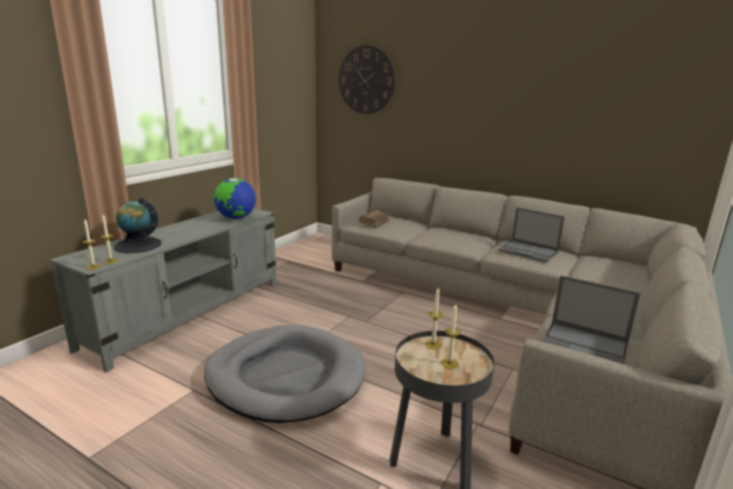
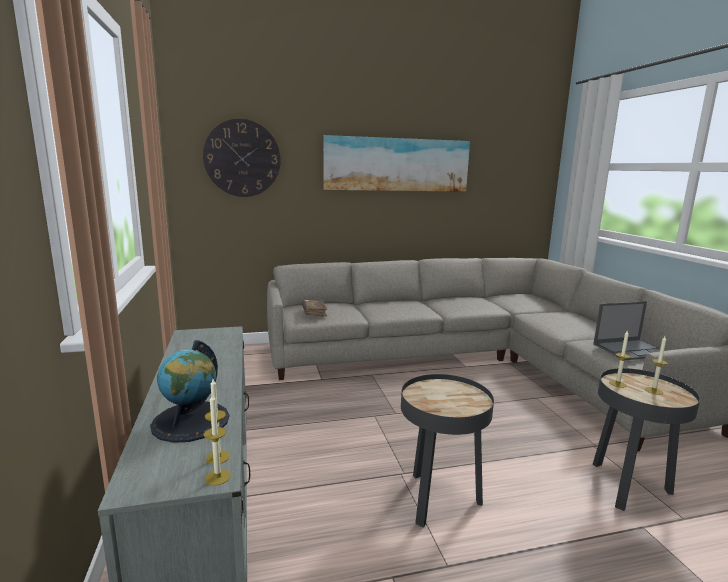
camera: 45 degrees left, 5 degrees down
(236, 218) = (219, 344): globe -> none
(285, 377) = (438, 499): grey dog bed -> black side table
(506, 88) = (397, 164): none -> picture
(529, 251) = (466, 302): laptop -> none

